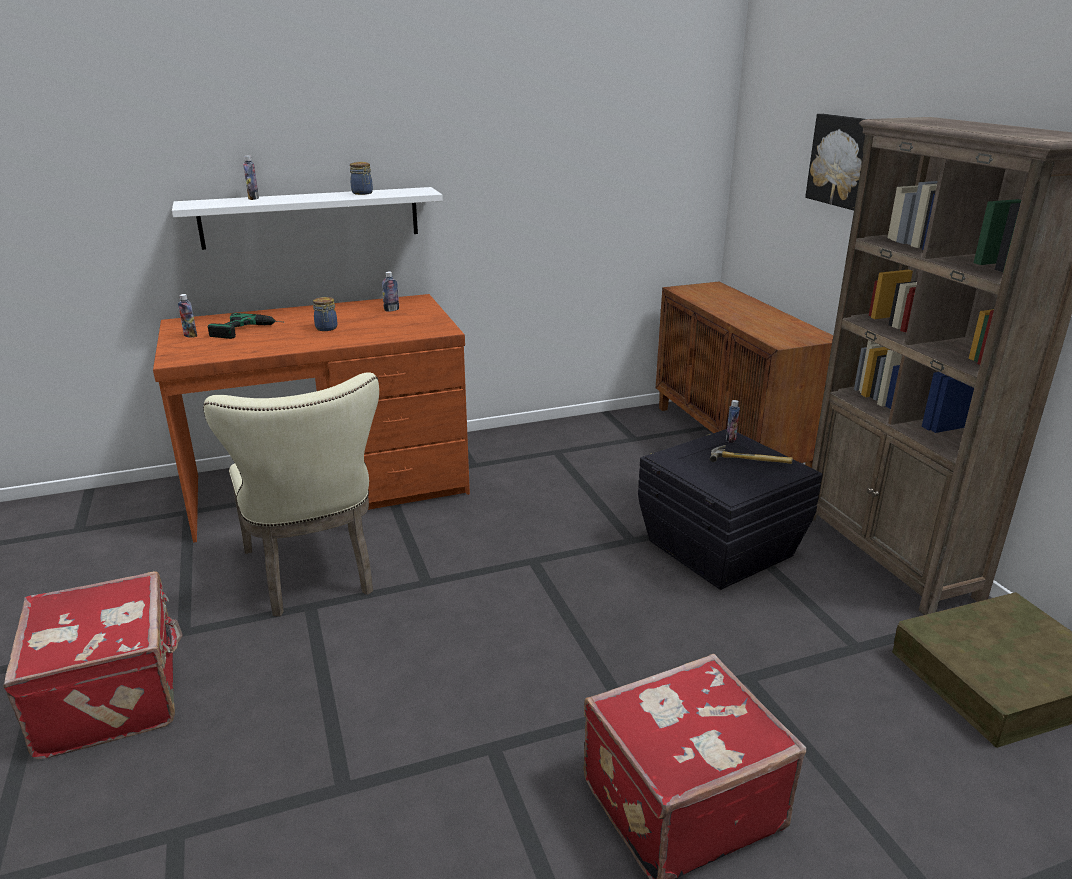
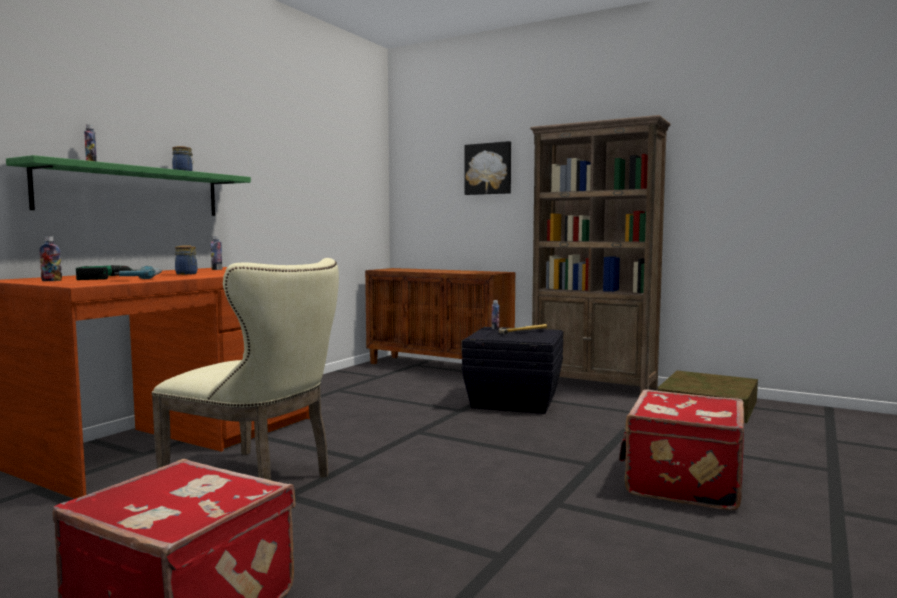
camera: 40 degrees left, 20 degrees down
(256, 342) = (140, 278): none -> power drill
(311, 217) = (133, 191): white shelf -> green shelf

